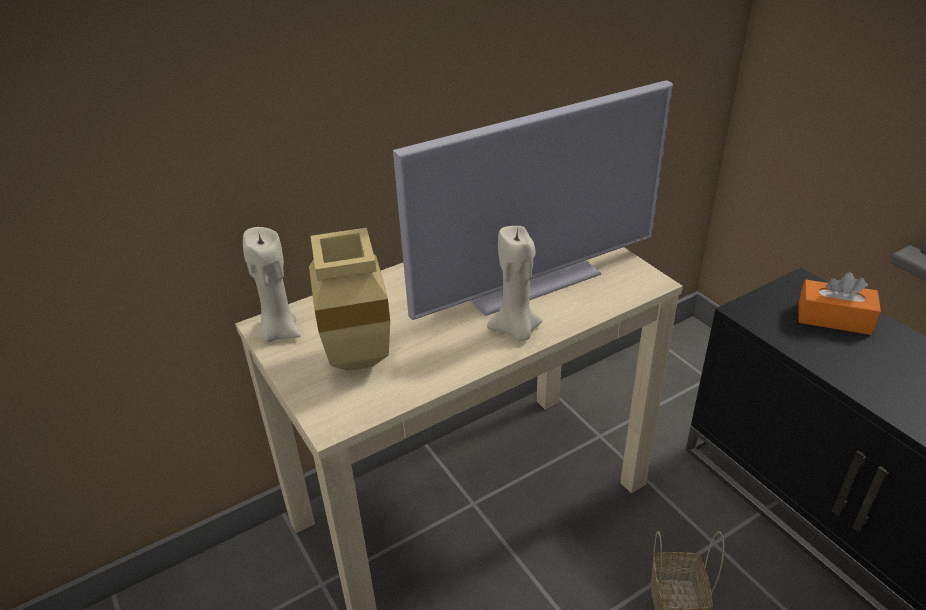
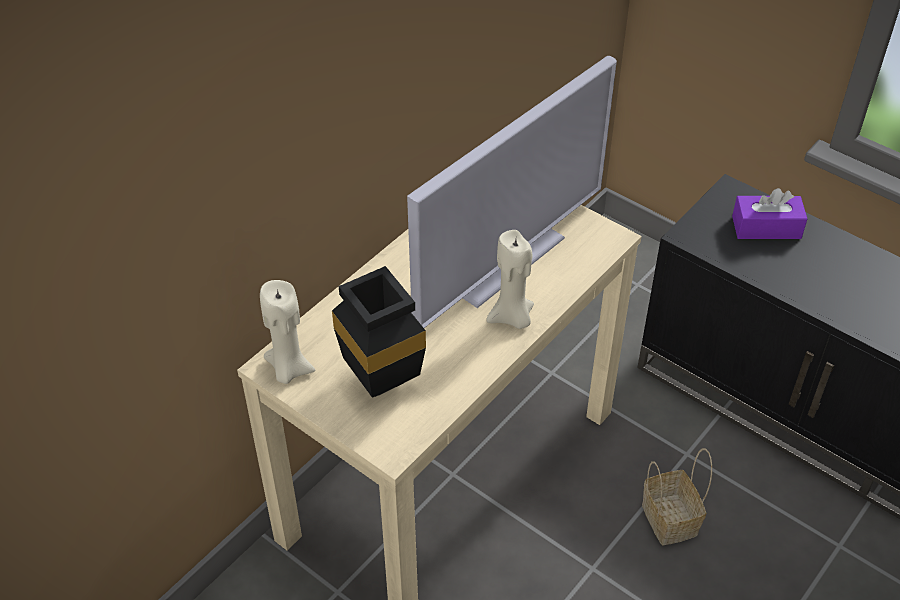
camera: 20 degrees left, 10 degrees up
(355, 357) = (378, 380): beige vase -> black vase
(834, 318) = (766, 227): orange tissue box -> purple tissue box

